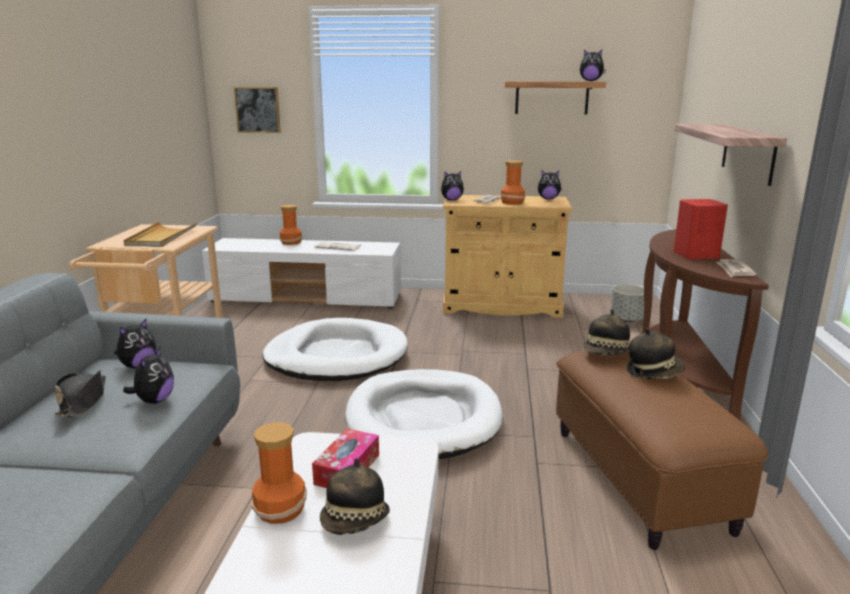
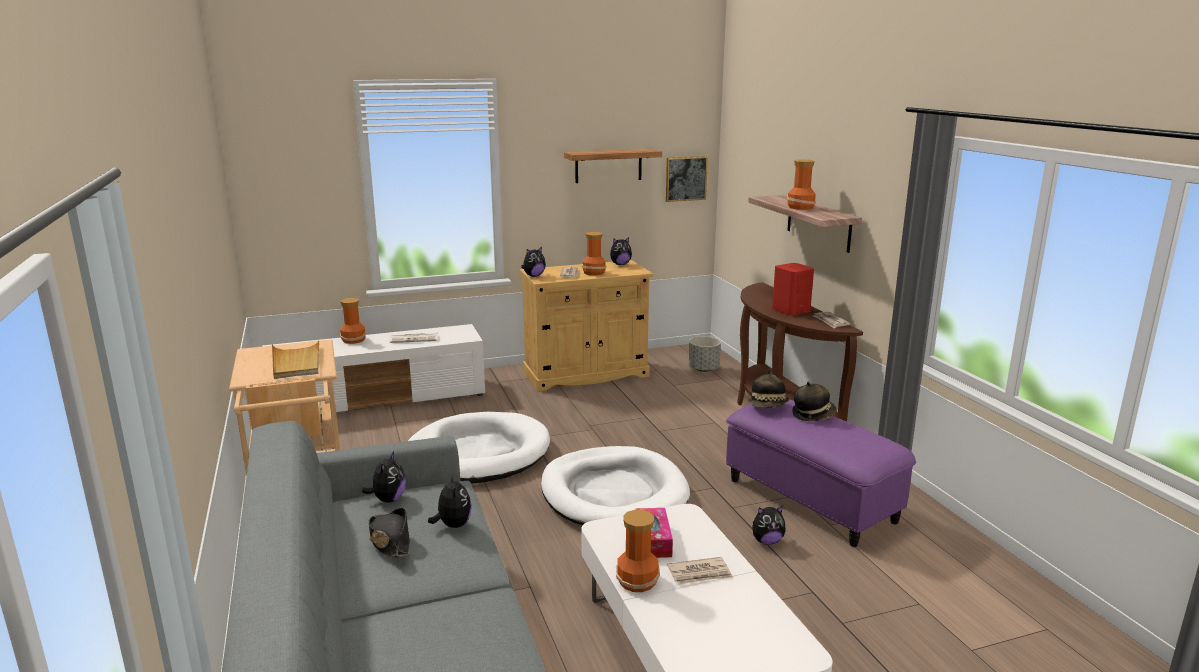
camera: 25 degrees left, 0 degrees up
(258, 109) = (295, 194): picture -> picture (686, 178)
(355, 522) = (700, 573): hat -> newspaper
(590, 81) = (645, 150): plush toy -> plush toy (767, 541)
(641, 478) = (812, 500): brown ottoman -> purple ottoman
(719, 130) = (800, 207): none -> vase

